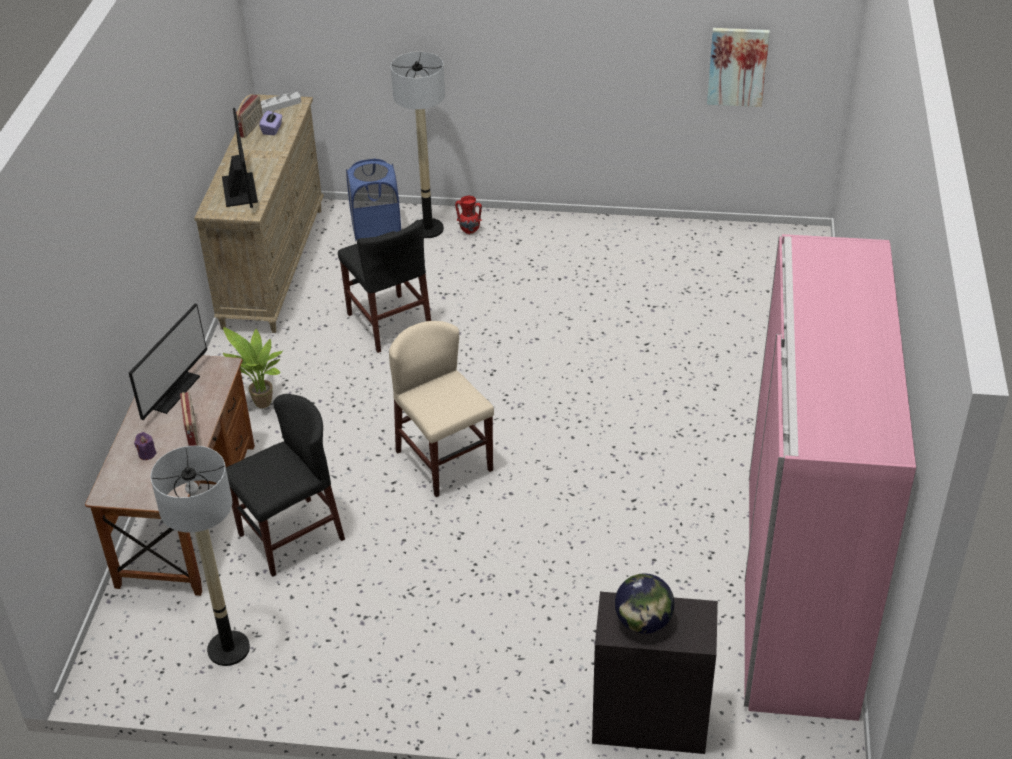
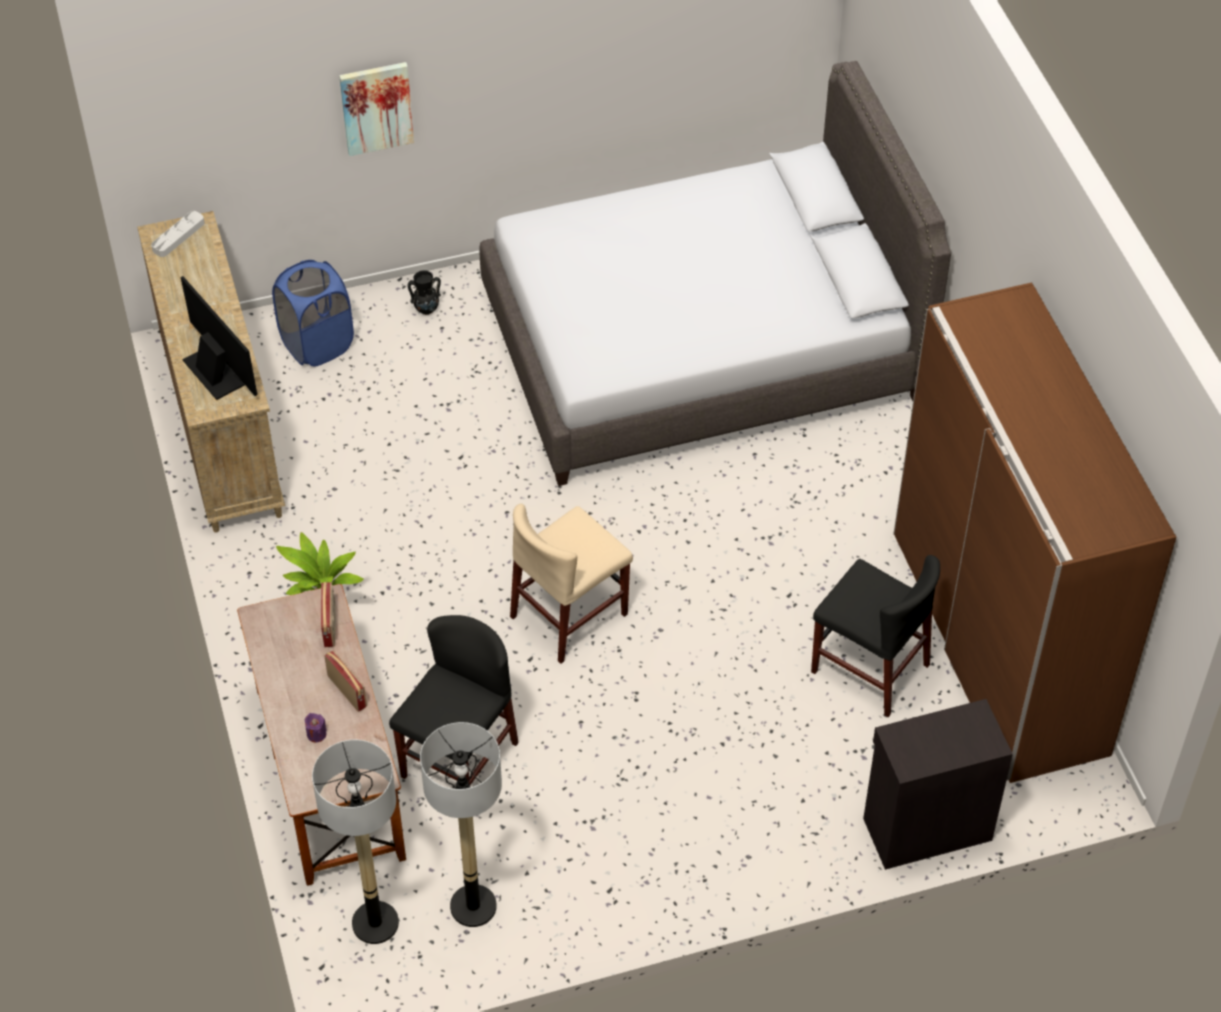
camera: 25 degrees left, 10 degrees up
(170, 390) = (288, 650): monitor -> none
(251, 128) = (169, 278): radio -> radio (330, 625)
(272, 129) = (197, 273): purple tissue box -> none
(389, 323) = (406, 462): black chair -> black chair (870, 668)
(428, 229) = (375, 321): floor lamp -> floor lamp (375, 923)
(444, 461) = (569, 615): beige chair -> beige chair turned 75 degrees counterclockwise
(469, 231) = (426, 309): red vase -> black vase
(643, 622) = (931, 745): globe -> none
(665, 307) = (701, 347): none -> grey bed
(737, 66) = (712, 51): picture -> picture (376, 107)
(799, 593) = (998, 643): pink wardrobe -> brown wardrobe

